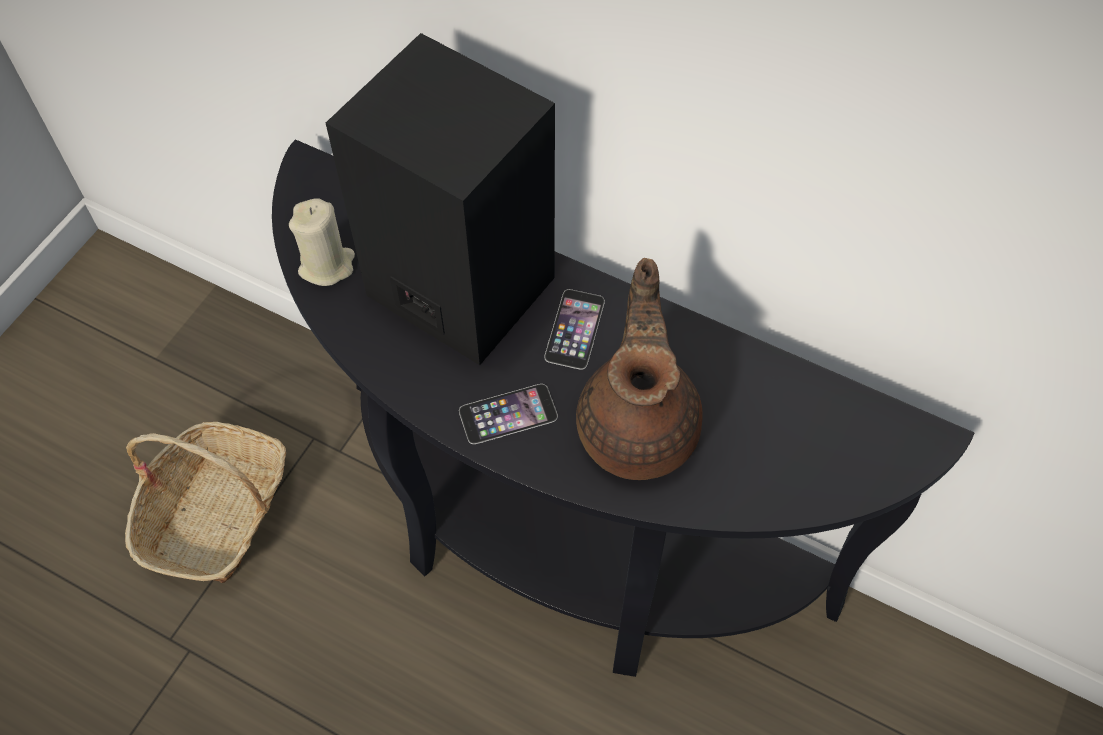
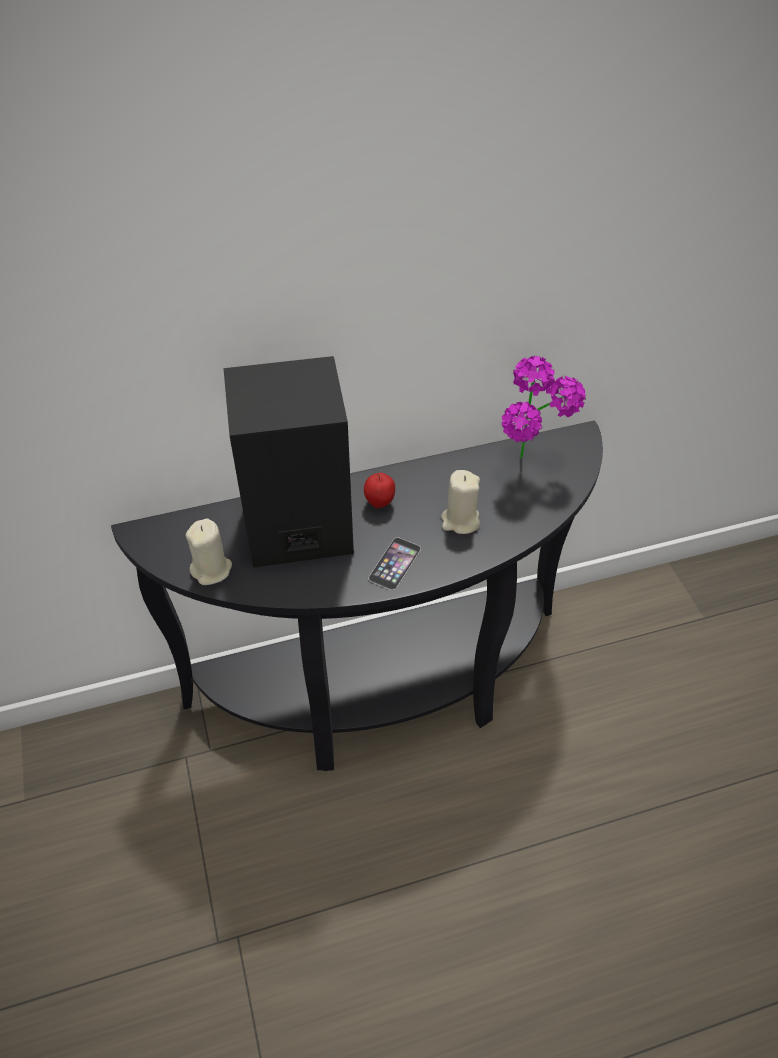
camera: 45 degrees left, 10 degrees down
(217, 513) = (170, 848): basket -> none
(574, 329) = (379, 504): phone -> apple
(639, 425) = (460, 521): brown teapot -> beige candle
(808, 427) = (531, 467): none -> potted plant

